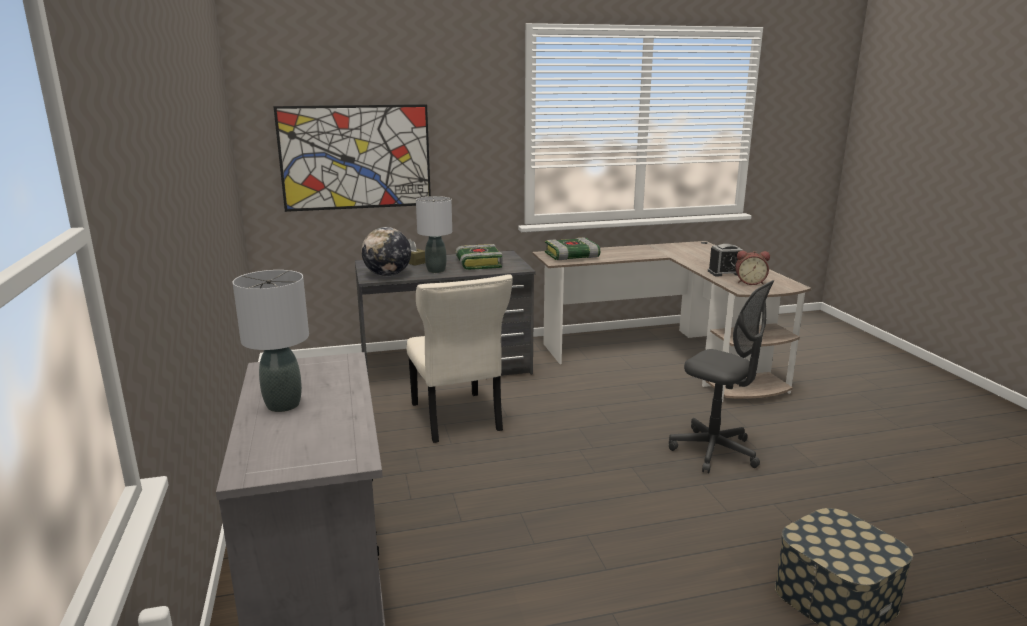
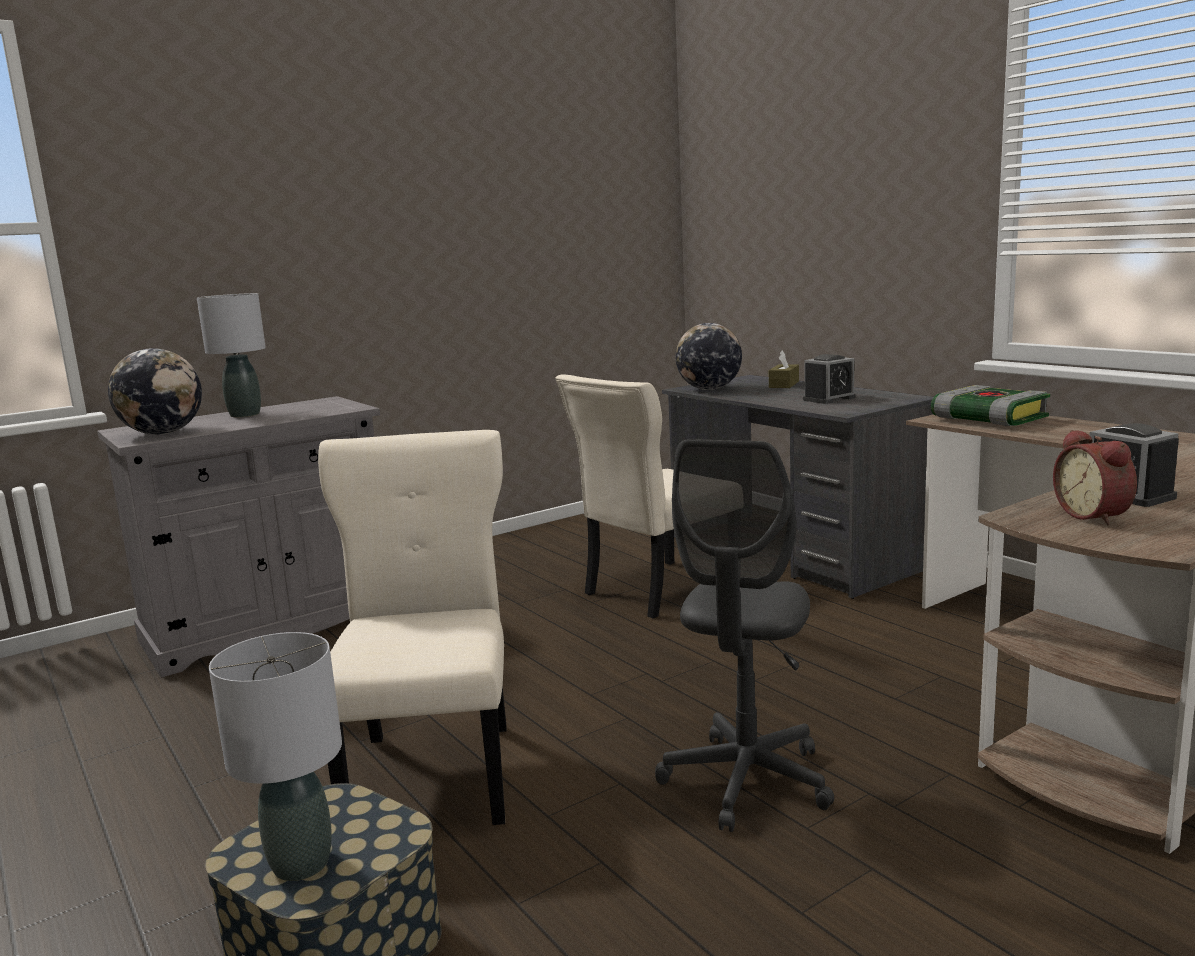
camera: 70 degrees right, 5 degrees down
(330, 446) = (162, 433): none -> globe
(355, 157) = (780, 236): picture -> none
(436, 270) = (761, 395): grey table lamp -> grey table lamp (302, 863)
(477, 263) = (829, 399): book -> alarm clock
(665, 542) = (434, 772): none -> beige chair

